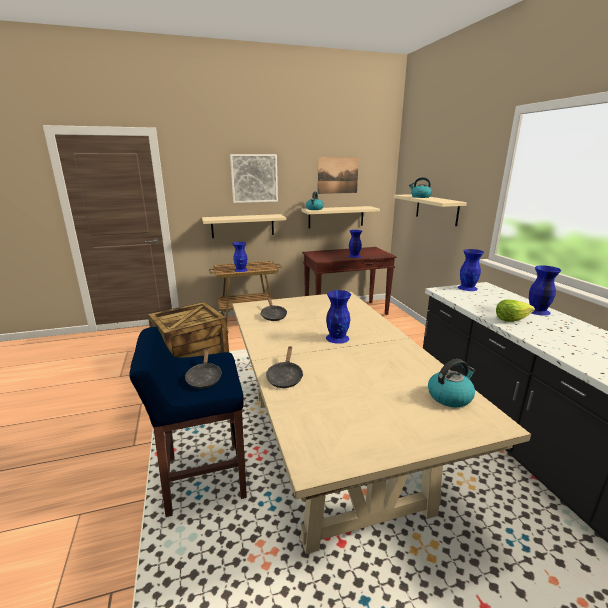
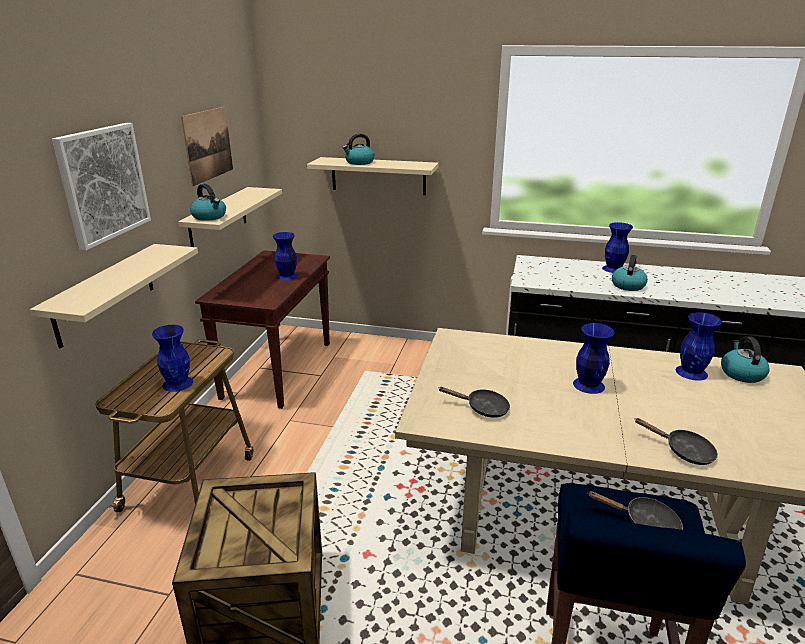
camera: 60 degrees left, 5 degrees up
(468, 288) = (529, 268): blue vase -> blue vase (691, 372)
(511, 319) = (627, 285): lettuce -> kettle

